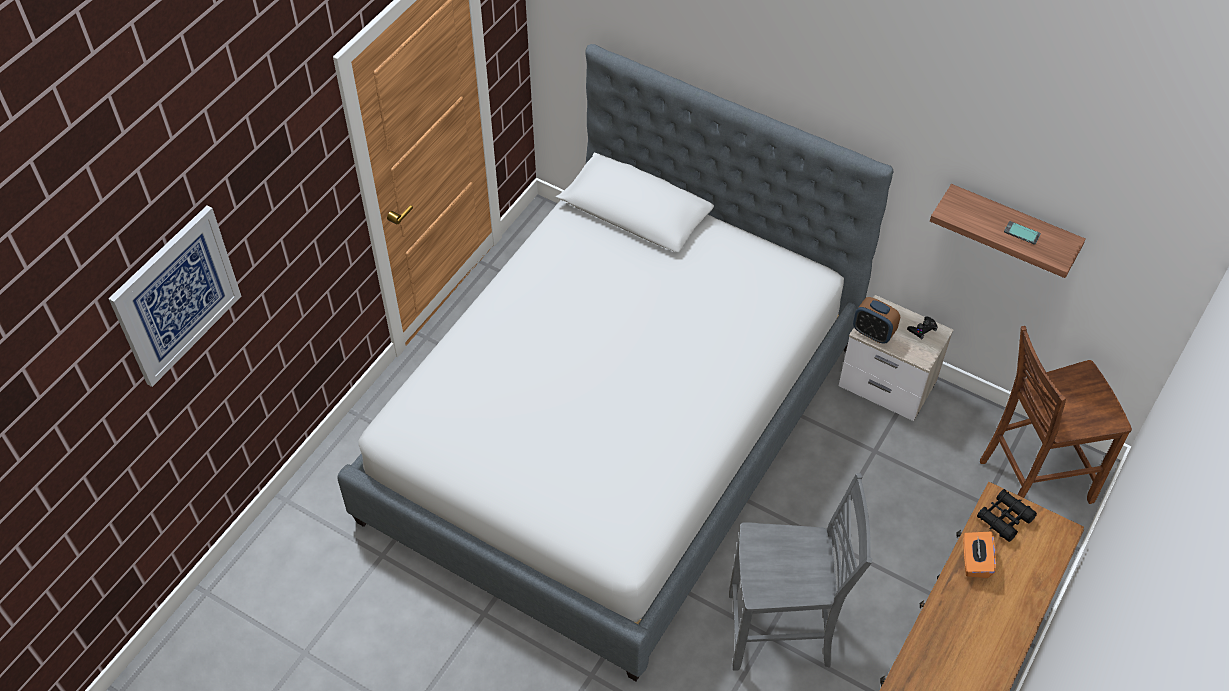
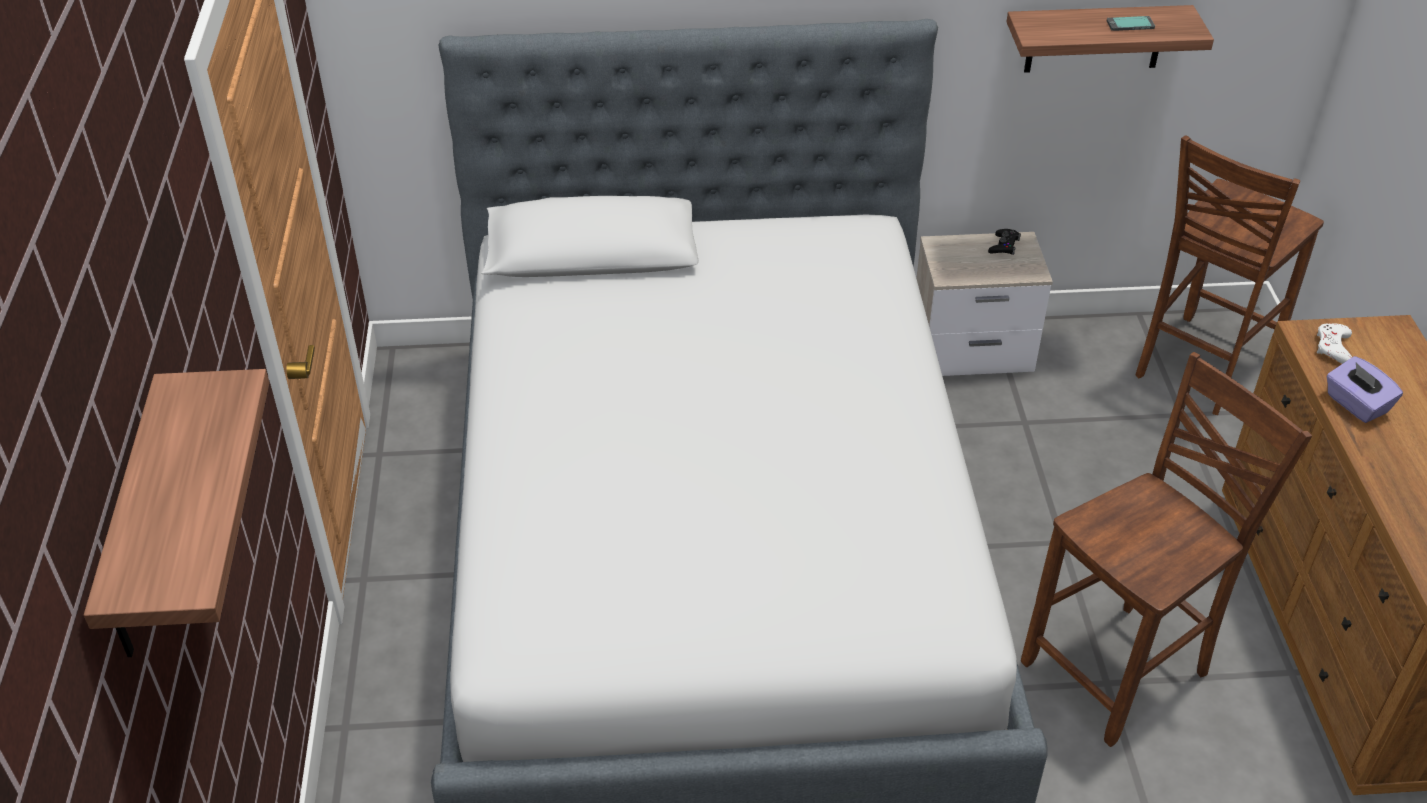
camera: 35 degrees left, 10 degrees down
(176, 295) = (136, 526): picture -> shelf
(782, 633) = (1121, 670): grey chair -> brown chair
(873, 333) = (958, 273): alarm clock -> none
(975, 562) = (1356, 404): orange tissue box -> purple tissue box
(1004, 518) = (1333, 347): black binoculars -> white game controller

